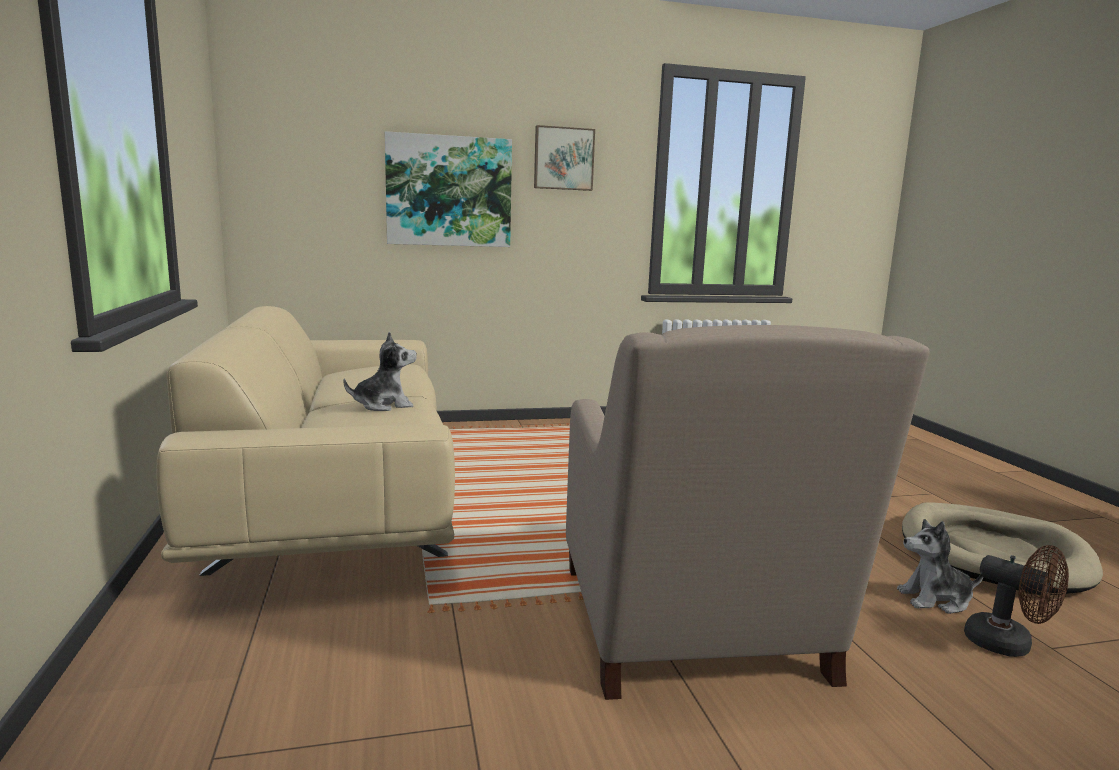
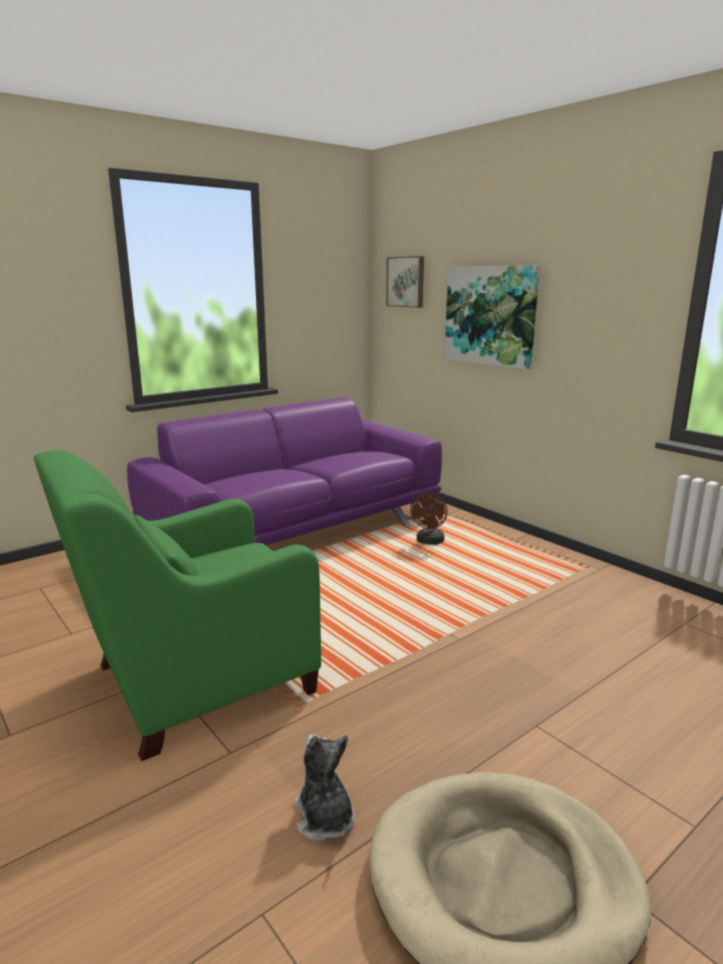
camera: 65 degrees right, 5 degrees up
(337, 497) = (297, 529): beige sofa -> purple sofa
(384, 405) = (279, 475): plush toy -> none
(563, 159) = (586, 281): picture -> picture (406, 282)
(692, 628) = (195, 682): beige armchair -> green armchair
(1008, 645) = (250, 873): brown fan -> brown fan (429, 541)

